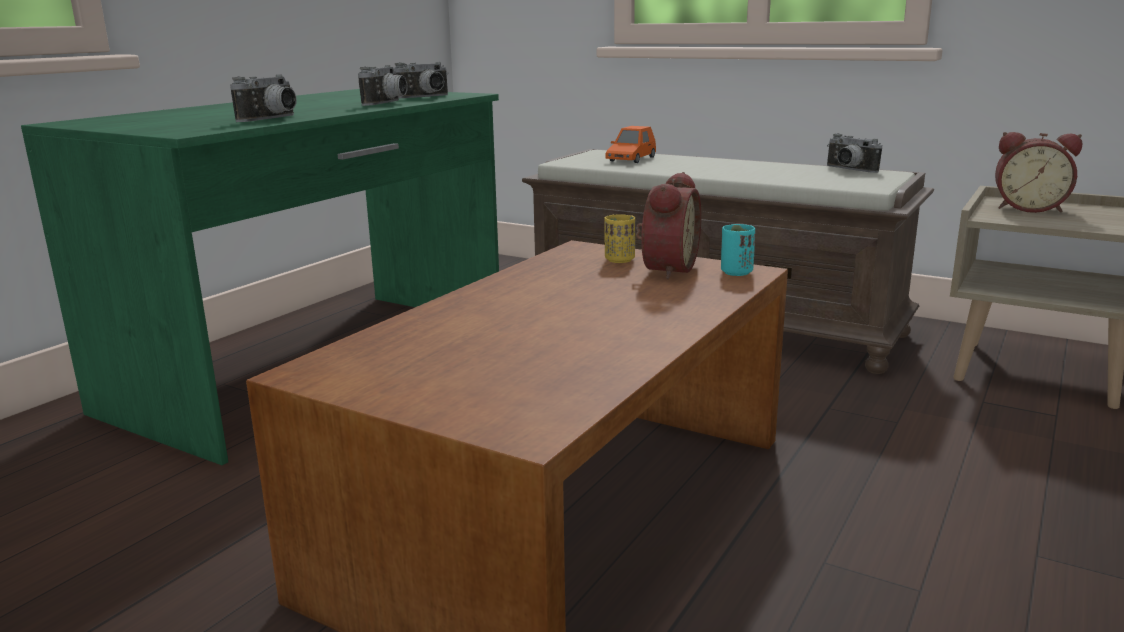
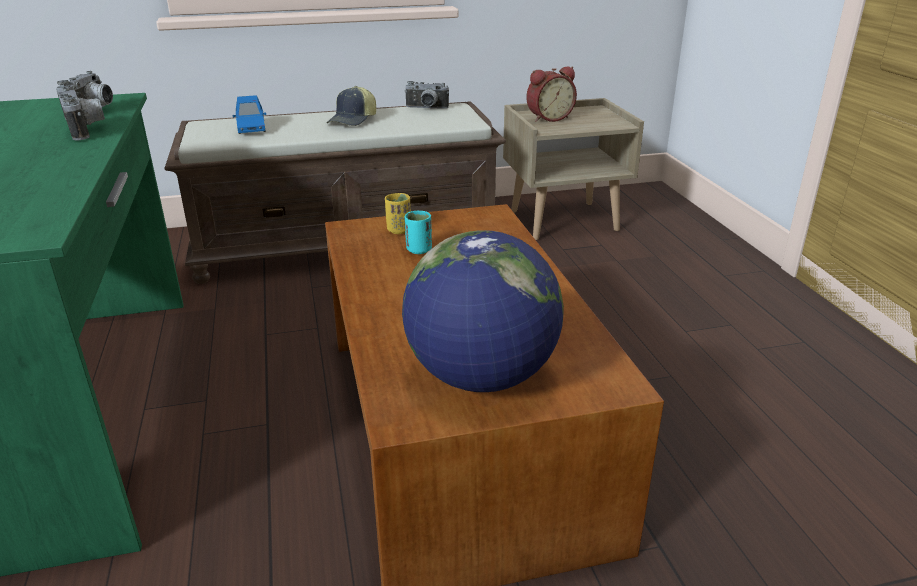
camera: 45 degrees left, 10 degrees up
(273, 119) = (55, 186): camera -> none
(426, 373) = (481, 377): none -> globe
(631, 159) = (251, 128): orange toy car -> blue toy car
(665, 269) = (443, 228): alarm clock -> none
(736, 272) = (488, 217): turquoise cup -> turquoise cup (419, 250)
(740, 167) = (353, 120): none -> cap

